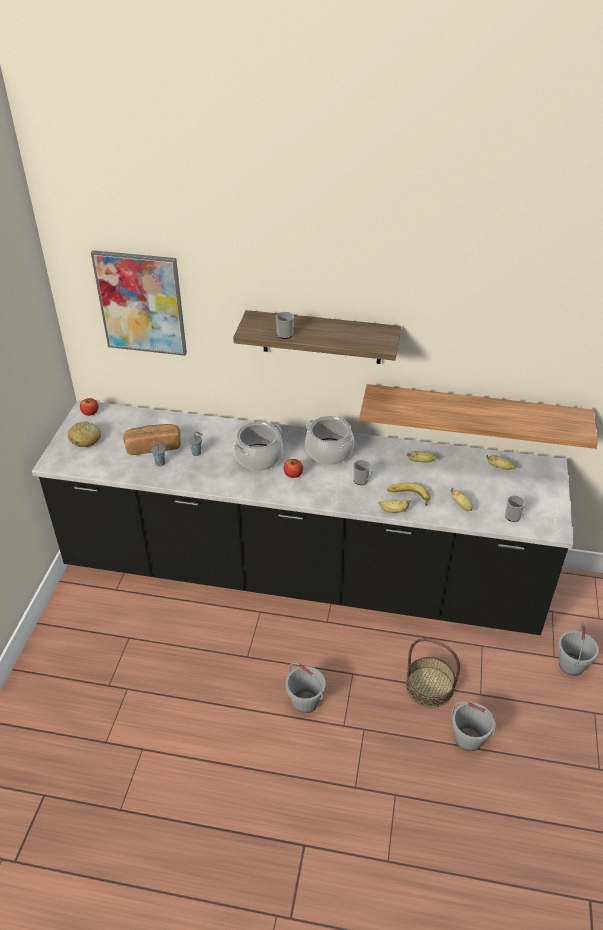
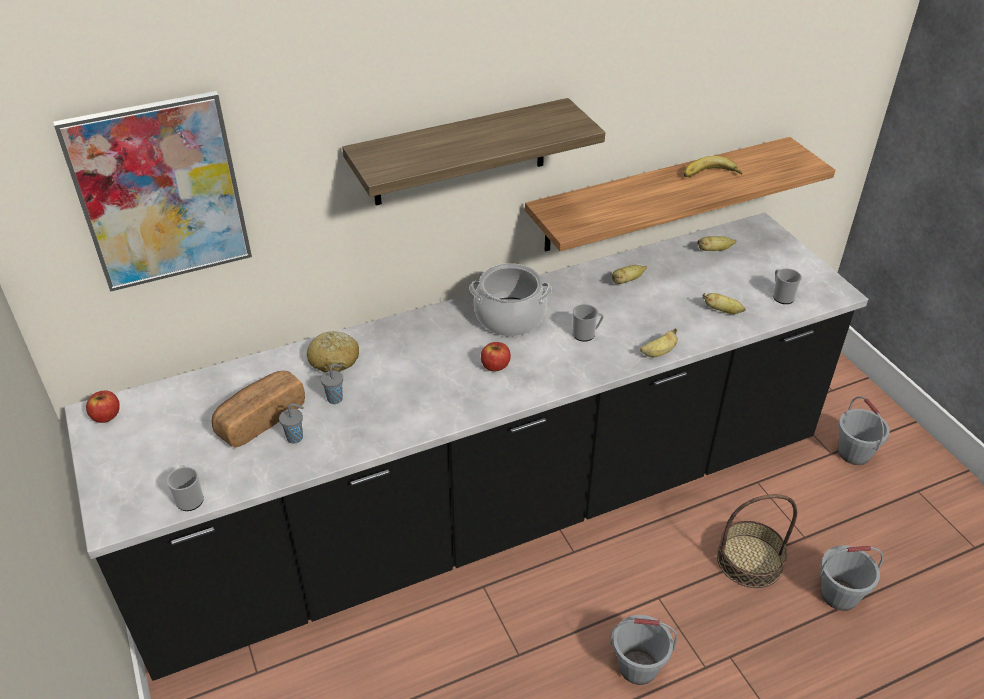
camera: 35 degrees left, 0 degrees up
(85, 439) = (138, 459): bread -> bread (334, 359)
(259, 458) = (428, 365): cooking pot -> none
(285, 333) = (436, 156): mug -> mug (189, 498)
(408, 497) = (657, 329): banana -> banana (711, 175)

